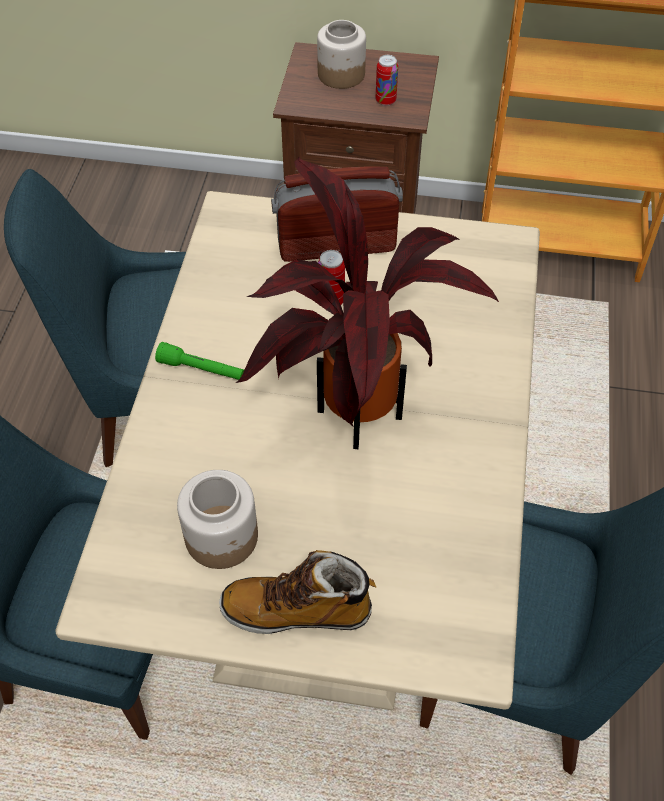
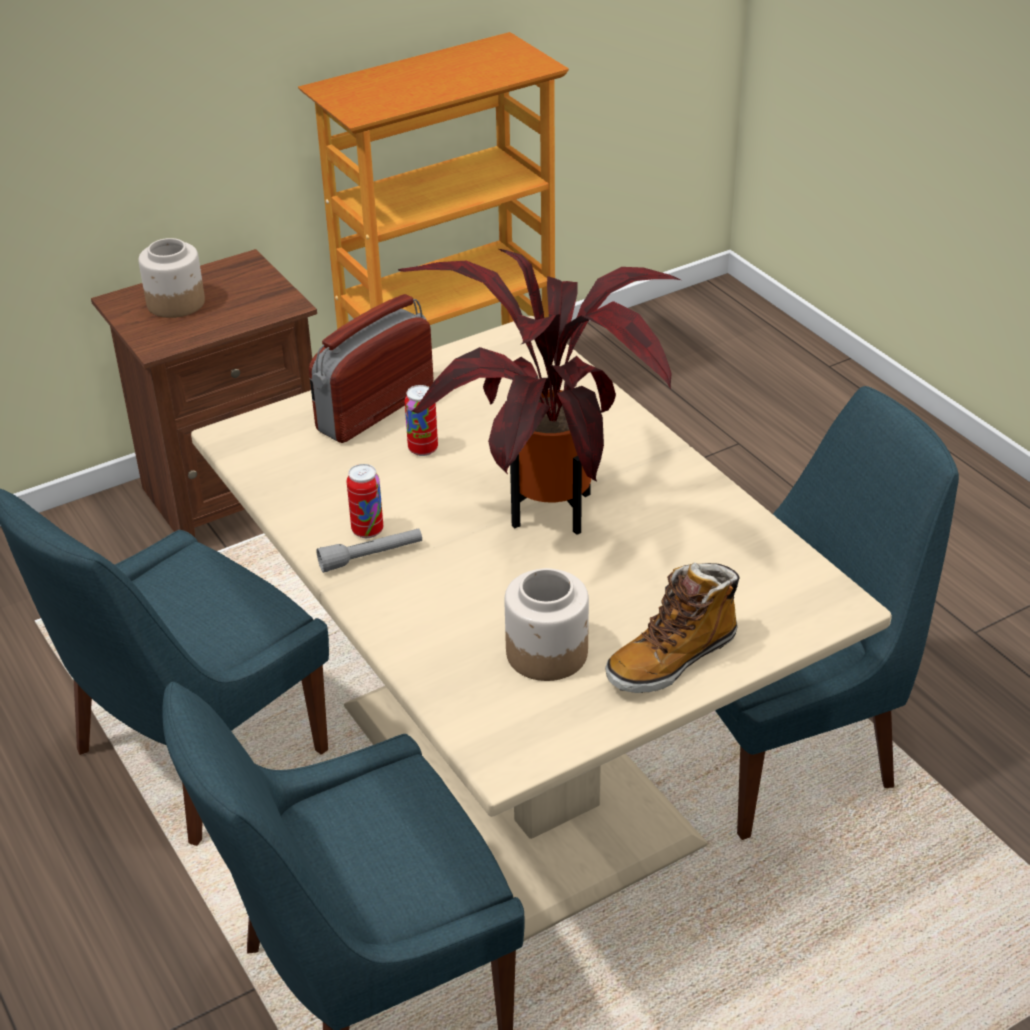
camera: 40 degrees left, 15 degrees down
(201, 370) = (371, 557): green flashlight -> grey flashlight
(385, 101) = (248, 304): can -> can (367, 530)

